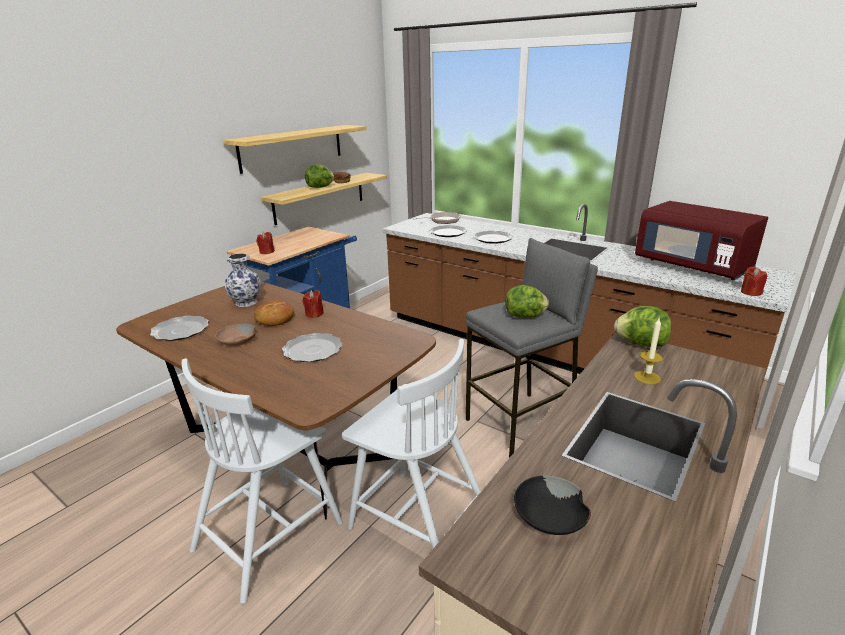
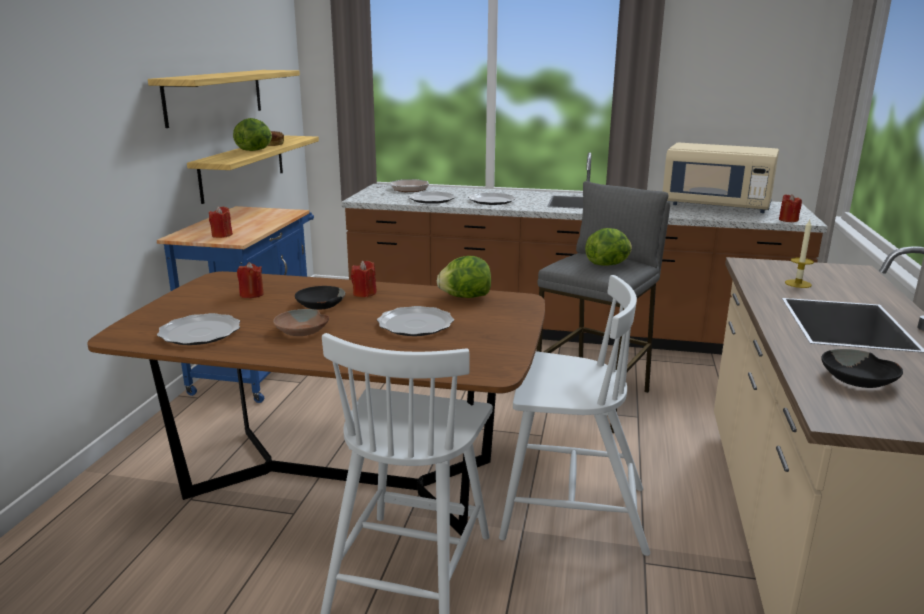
camera: 25 degrees left, 5 degrees down
(246, 303) = (251, 294): vase -> red candle
(274, 319) = (319, 305): bread -> black bowl
(640, 344) = (759, 263): lettuce -> lettuce (465, 297)
(692, 266) = (716, 206): red microwave -> beige microwave

